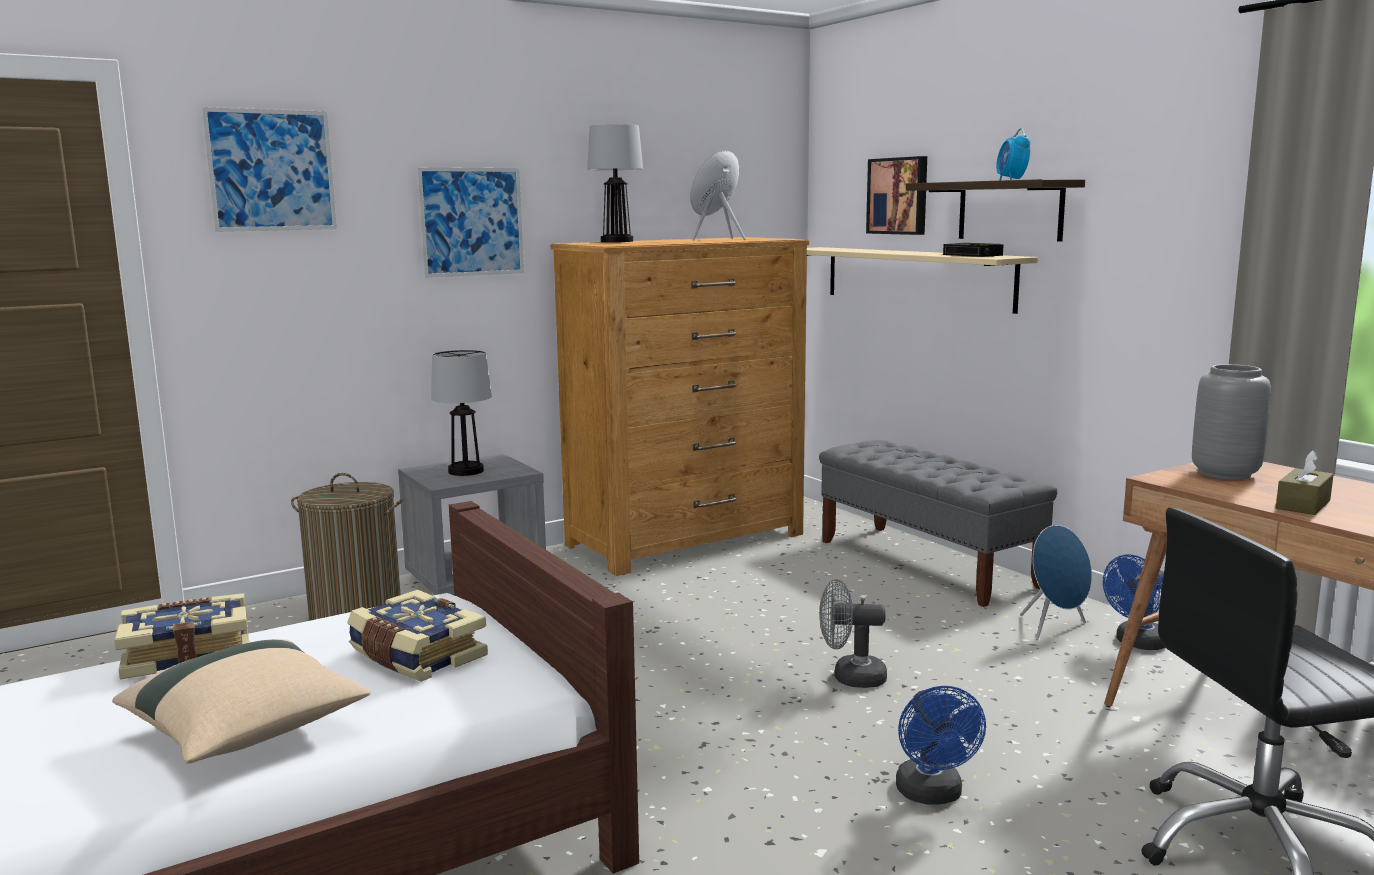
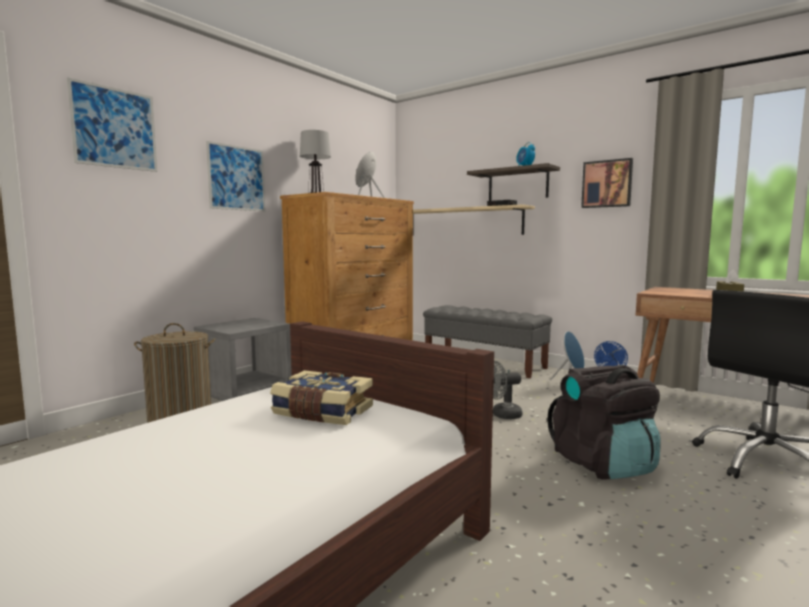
camera: 20 degrees left, 5 degrees down
(188, 654) = (136, 432): book -> none
(247, 732) = (245, 474): beige pillow -> none
(465, 471) = (240, 325): table lamp -> none
(899, 196) = (452, 182): picture -> picture (607, 184)
(932, 795) = (603, 464): blue fan -> black backpack
(1226, 474) = (673, 290): grey vase -> none

